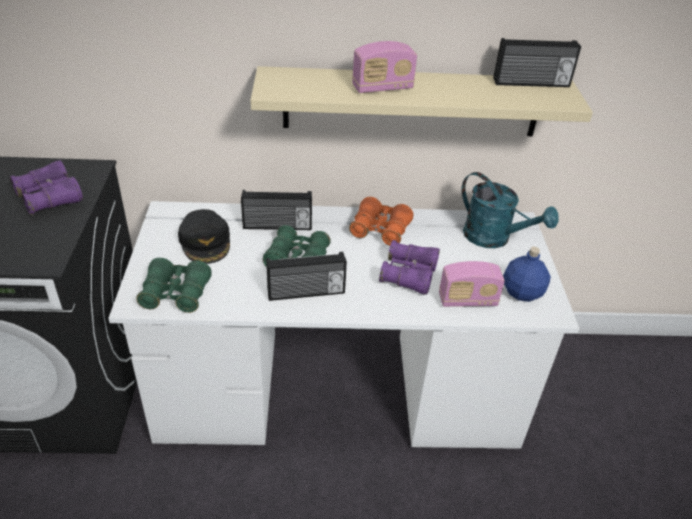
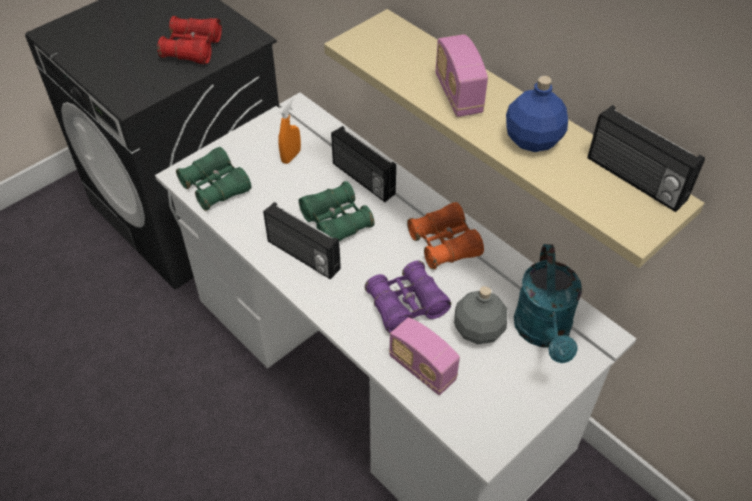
camera: 50 degrees right, 10 degrees up
(49, 198) = (192, 49): purple binoculars -> red binoculars
(206, 241) = (291, 156): black cap -> orange spray bottle
(382, 88) = (458, 95): radio -> radio turned 45 degrees clockwise
(463, 260) = (477, 330): none -> grey bottle
(522, 293) = (485, 405): blue bottle -> blue bottle (532, 140)

